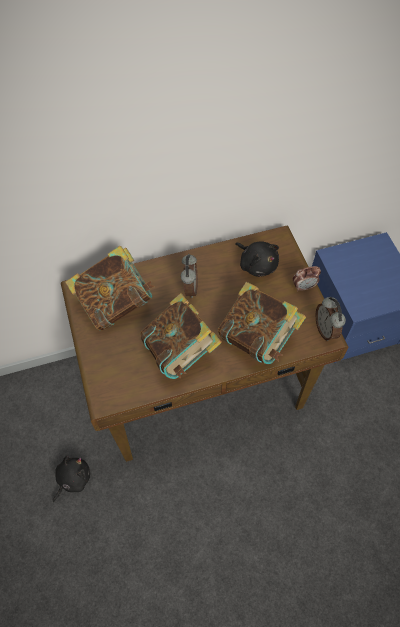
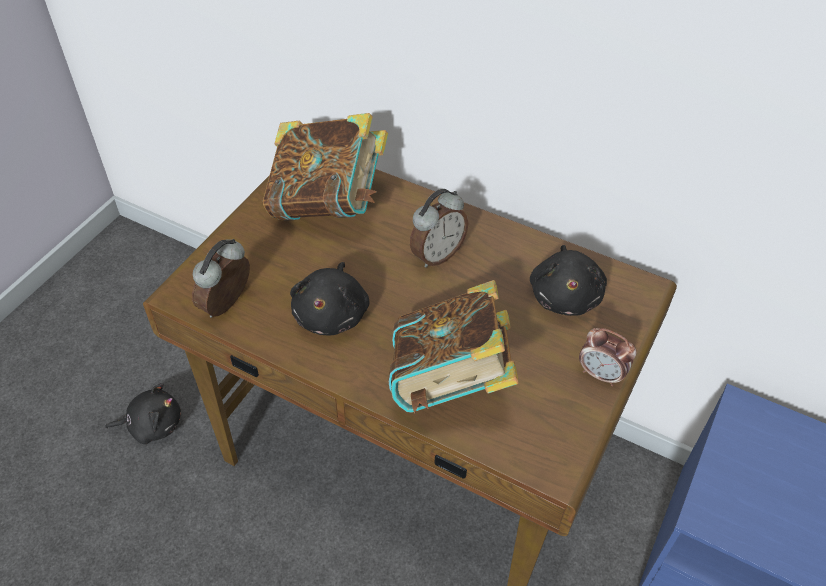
camera: 45 degrees right, 10 degrees down
(180, 351) = (332, 314): book -> black plush toy
(326, 330) = (565, 456): alarm clock -> alarm clock (228, 305)

